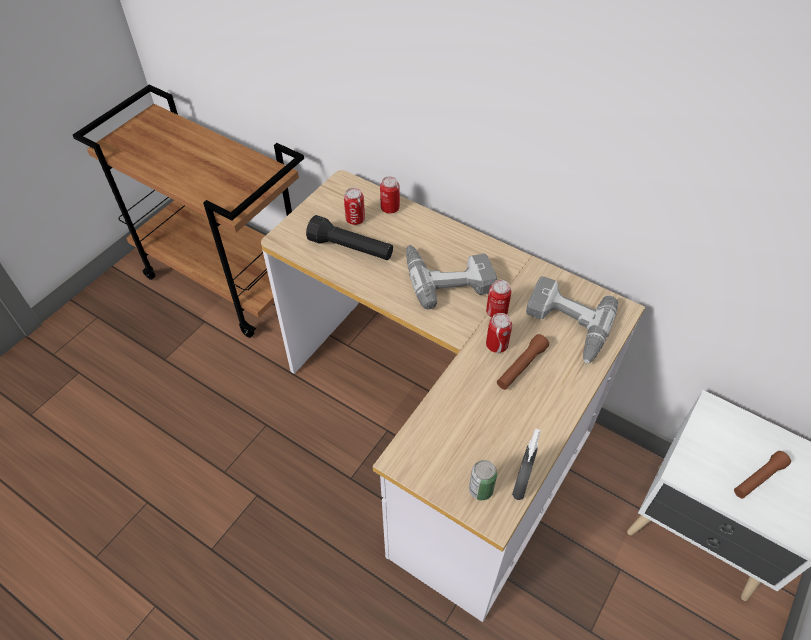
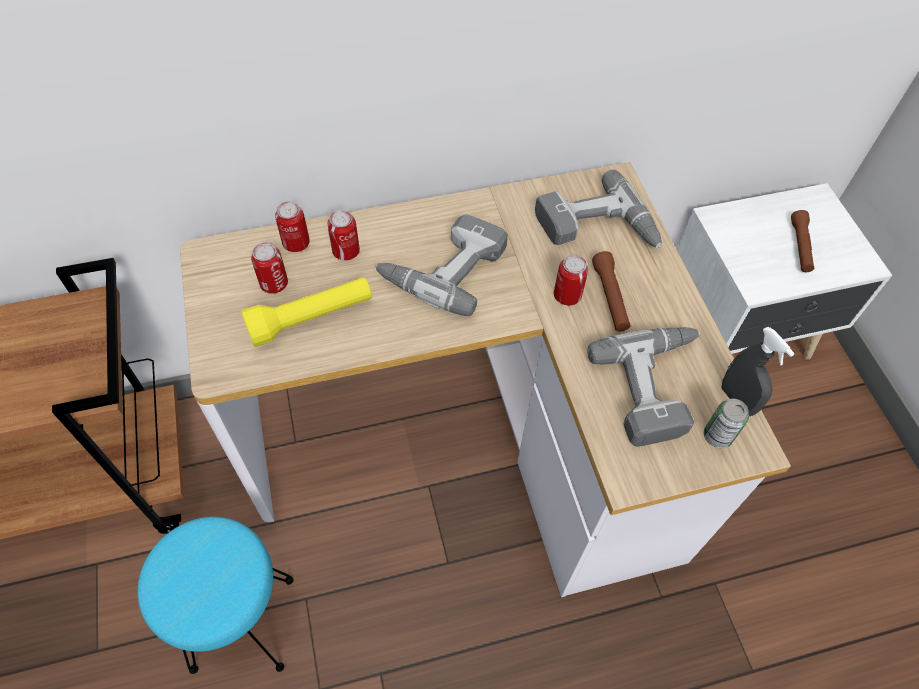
camera: 50 degrees left, 5 degrees up
(229, 406) = (243, 621): none -> turquoise stool
(351, 249) = (311, 319): black flashlight -> yellow flashlight
(481, 434) = (657, 387): none -> power drill
(496, 312) = (528, 265): can -> can (346, 251)

